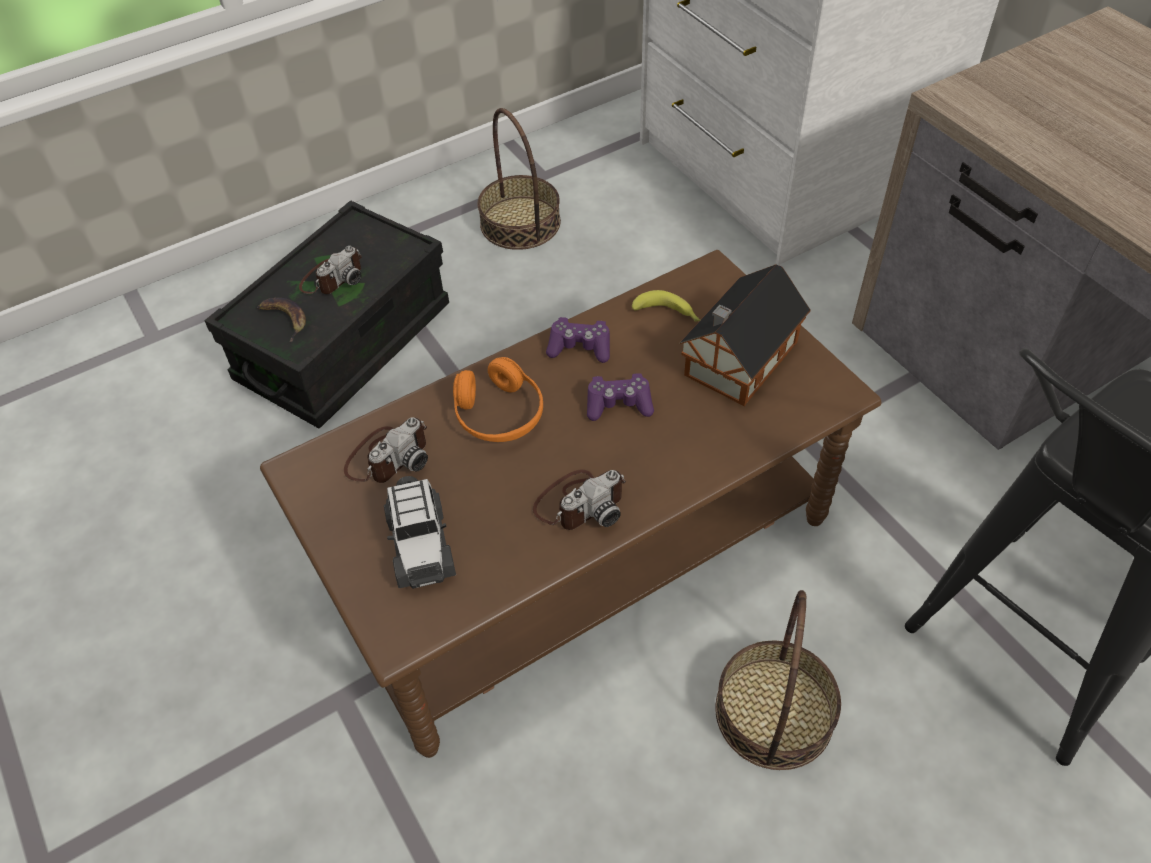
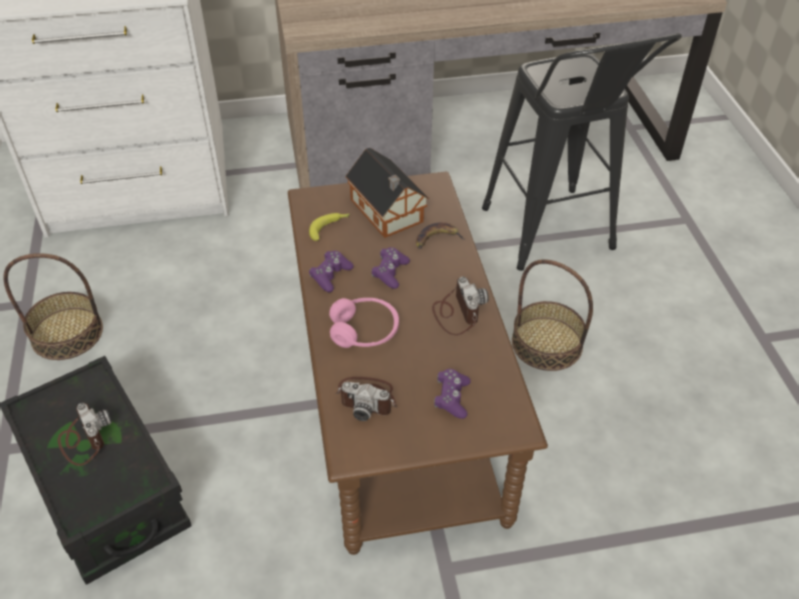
camera: 70 degrees left, 5 degrees down
(284, 319) = (106, 485): banana -> banana (437, 239)
(388, 456) = (367, 398): camera -> camera turned 135 degrees clockwise
(420, 544) = (452, 398): toy car -> purple game controller
(499, 414) = (364, 331): orange headphones -> pink headphones

